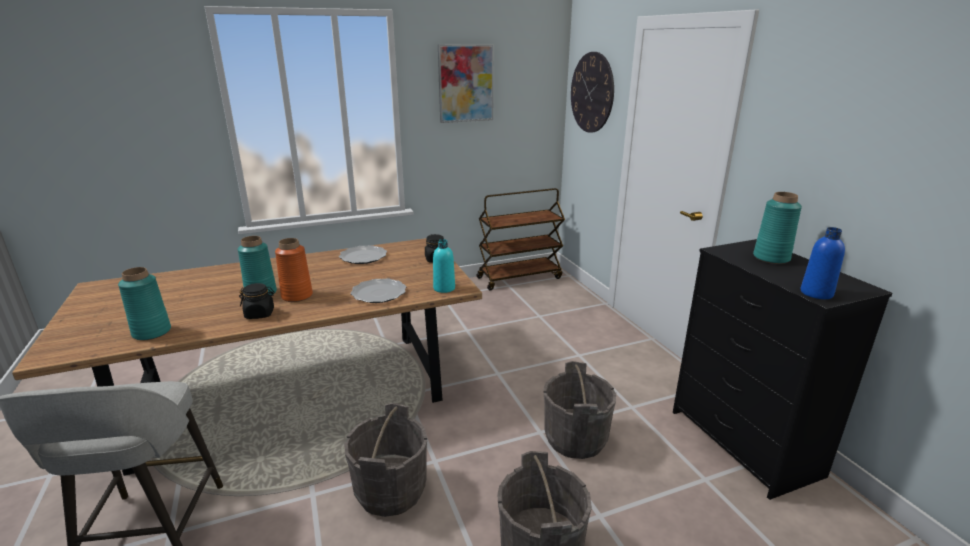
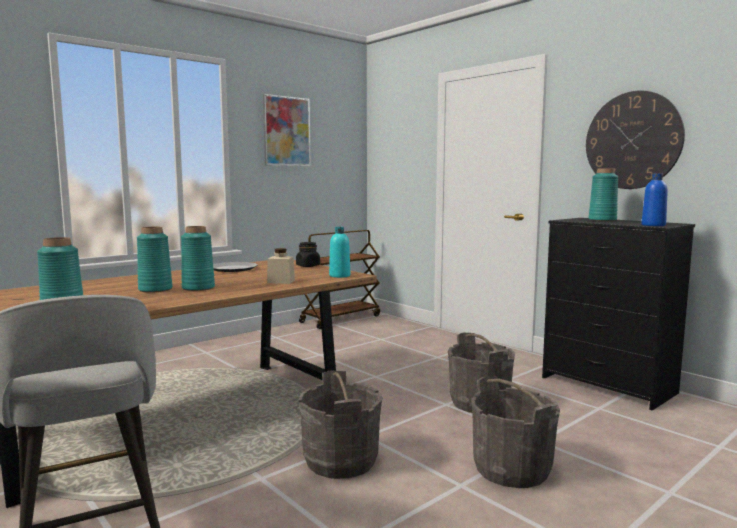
camera: 20 degrees left, 15 degrees down
(260, 314) = (174, 297): black jar -> none
(297, 296) = (198, 288): orange vase -> turquoise vase
(378, 293) = (281, 281): plate -> beige jar
(592, 93) = (396, 141): wall clock -> wall clock (632, 140)

